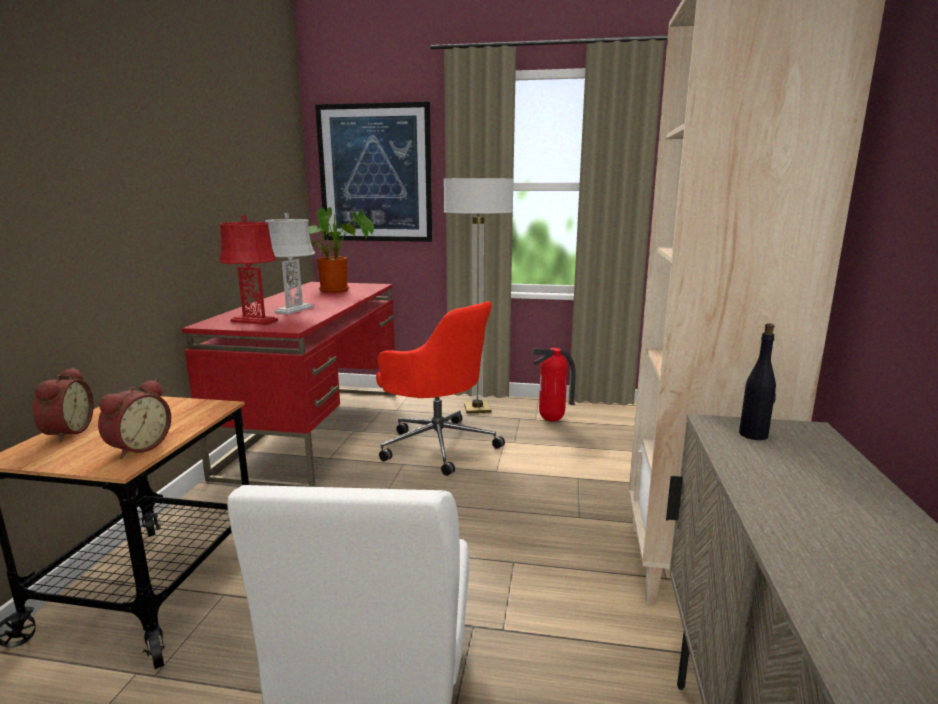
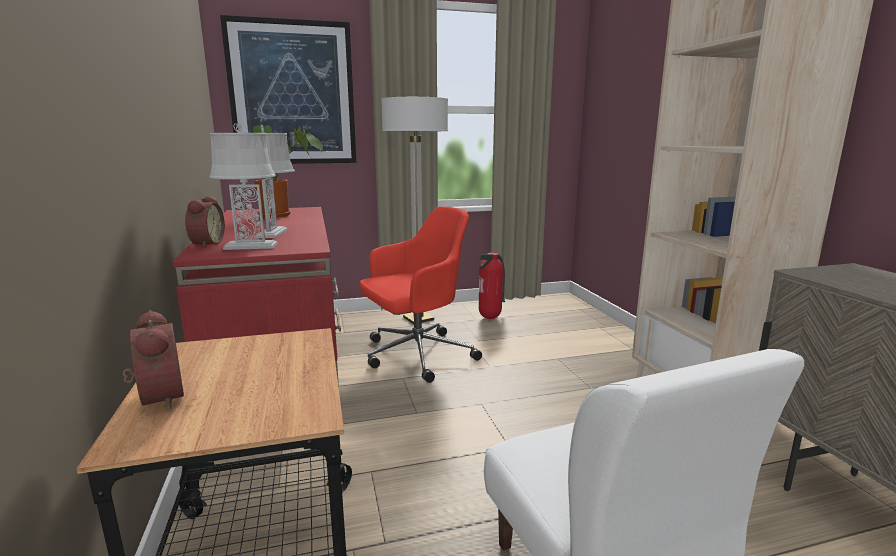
camera: 25 degrees left, 0 degrees up
(138, 447) = (293, 393): alarm clock -> alarm clock (205, 244)
(255, 321) = (251, 246): red table lamp -> grey table lamp
(437, 445) = (416, 355): red office chair -> red office chair turned 45 degrees counterclockwise
(754, 435) = (841, 276): black bottle -> none

